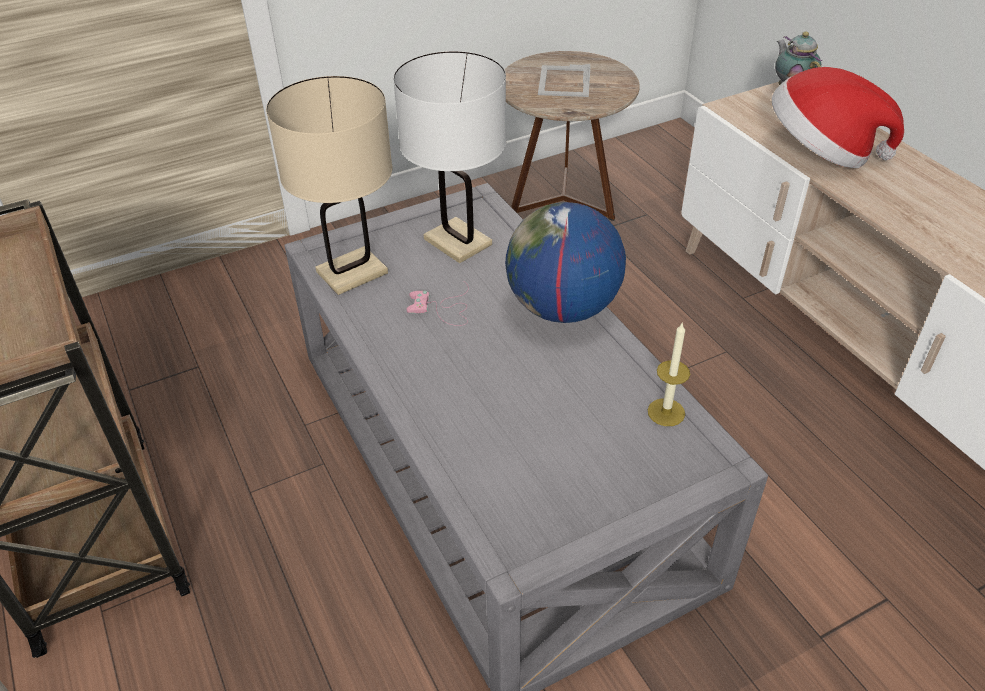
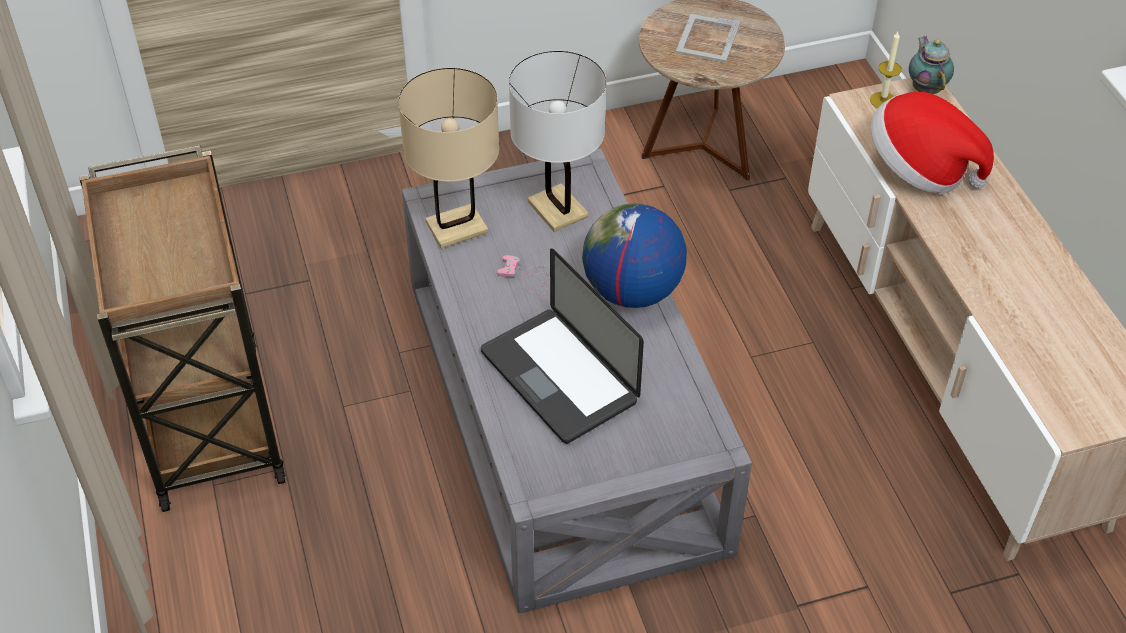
camera: 10 degrees right, 5 degrees up
(507, 411) = (559, 377): none -> laptop
(666, 412) = (688, 398): candle -> candle (883, 100)

